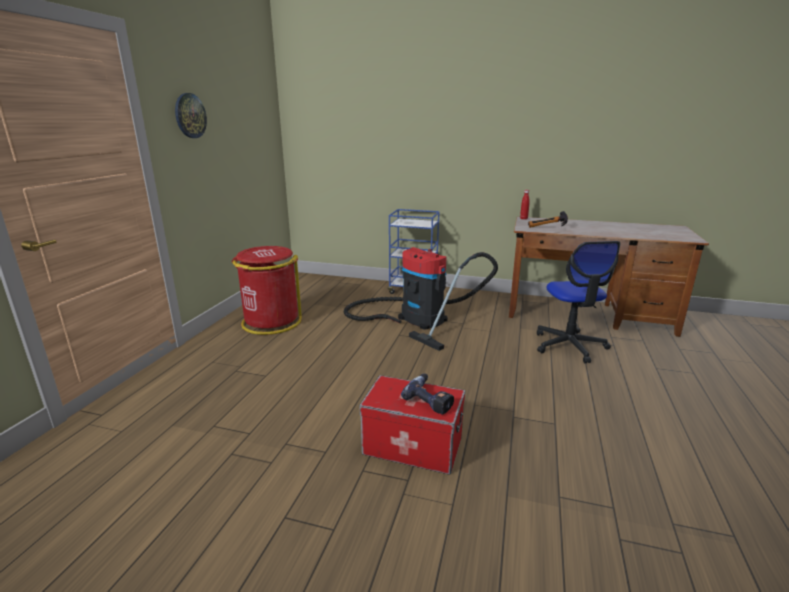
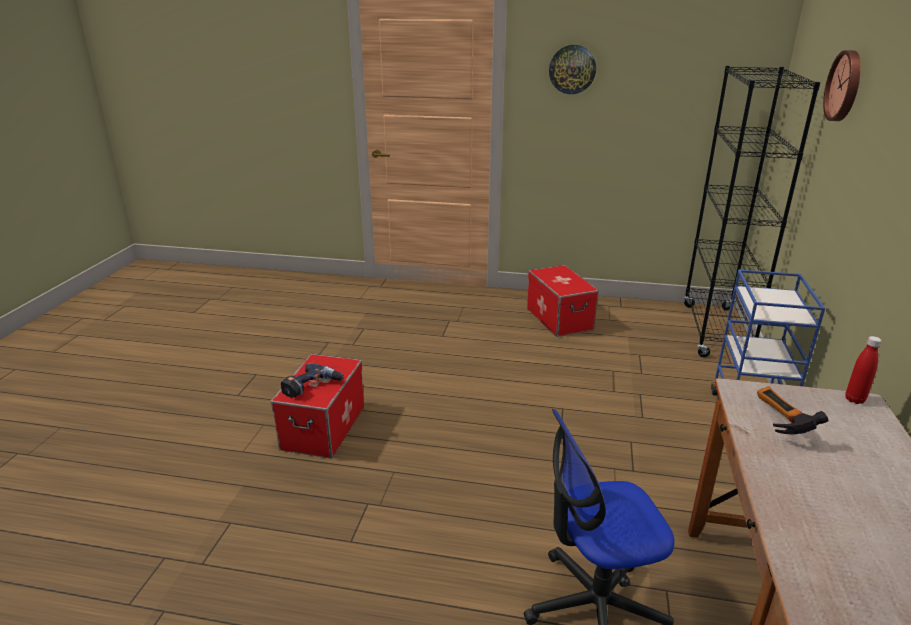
camera: 85 degrees right, 5 degrees up
(271, 322) = (559, 319): red trash can -> storage box
(322, 281) = (715, 332): none -> black bookcase
(383, 108) = (845, 86): none -> wall clock
(417, 318) = (627, 422): vacuum cleaner -> none

